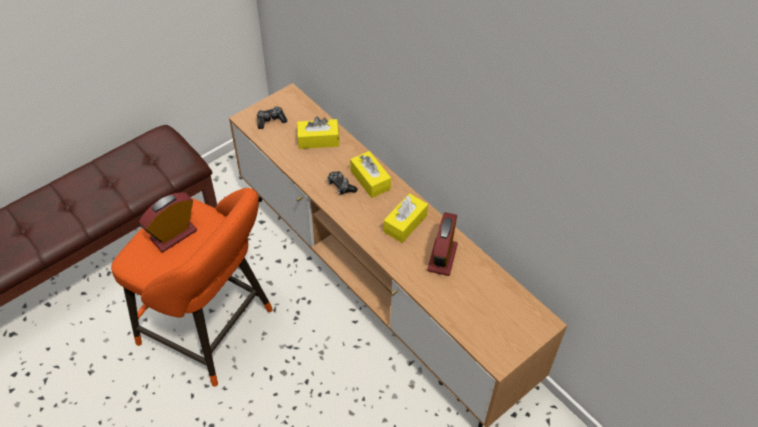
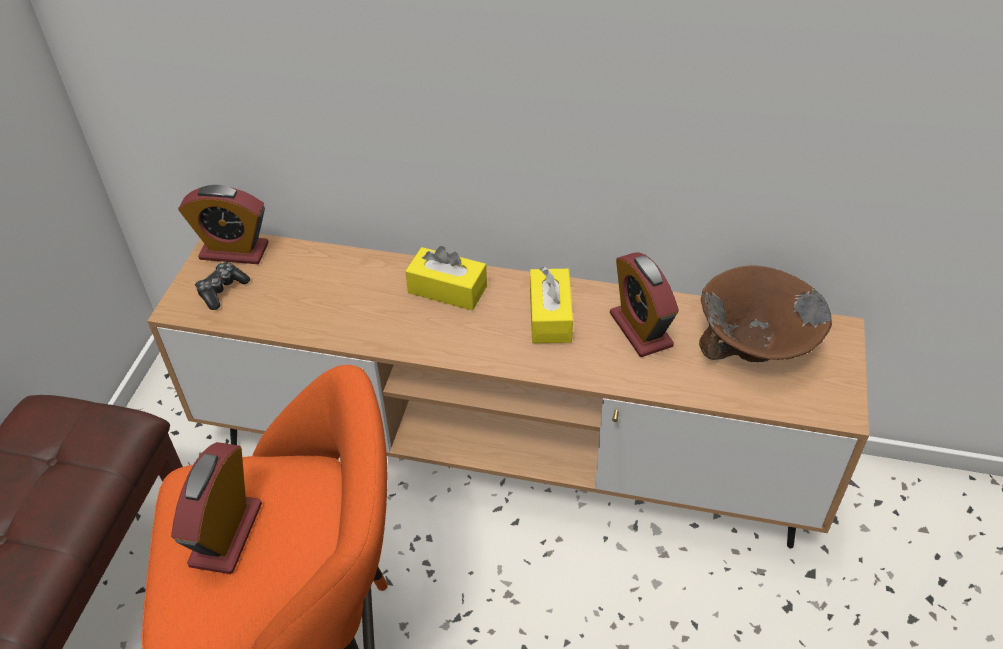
camera: 35 degrees left, 5 degrees down
(292, 103) = (234, 251): none -> alarm clock
(318, 140) = (321, 278): yellow tissue box -> none
(341, 186) = (414, 319): game controller -> none
(491, 302) = (755, 346): none -> brown bowl

